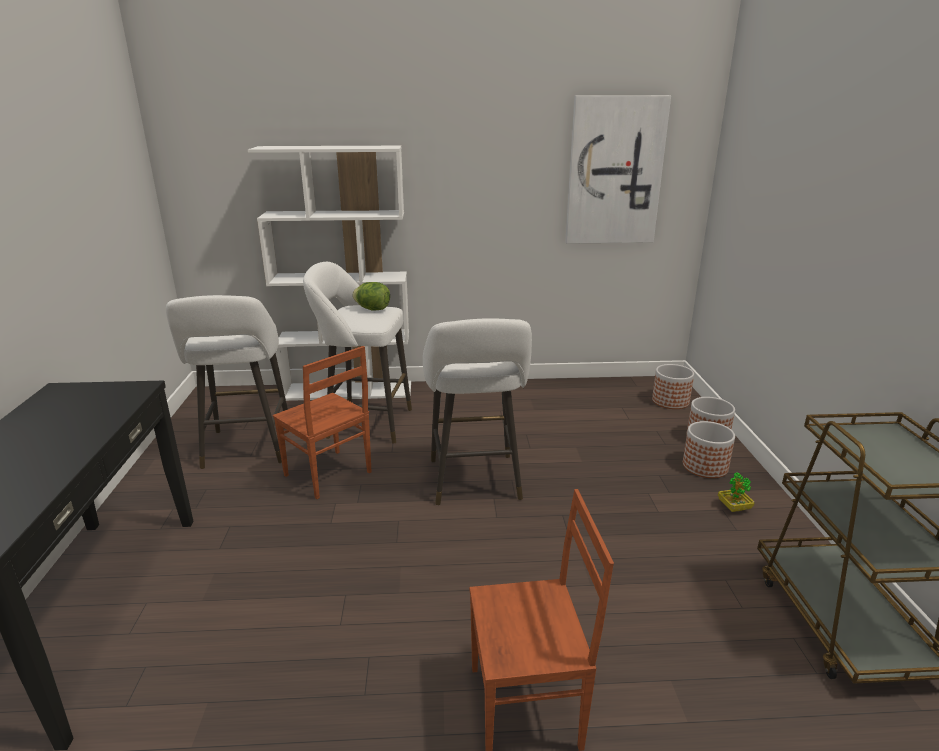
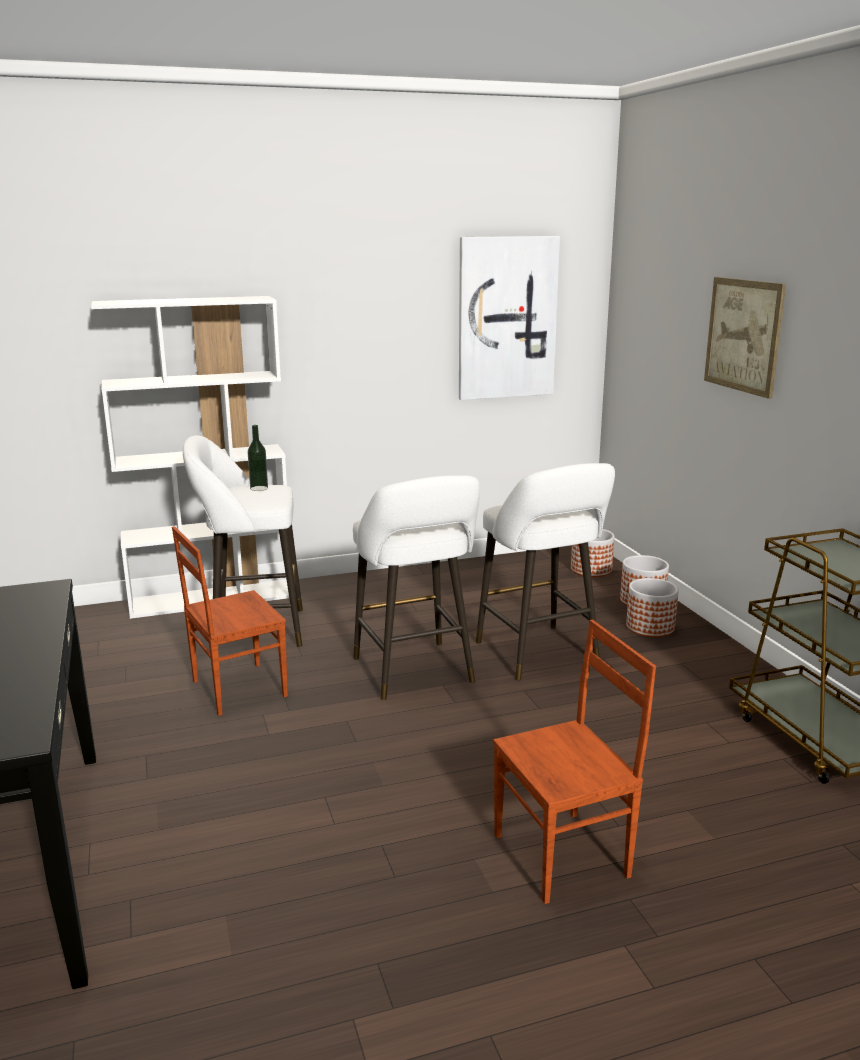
camera: 15 degrees left, 5 degrees down
(247, 449) = (117, 676): white stool -> white stool (540, 655)
(327, 475) = (237, 688): brown chair -> brown chair turned 120 degrees clockwise
(372, 309) = (259, 488): lettuce -> bottle
(733, 508) = (691, 660): potted plant -> none
(830, 197) = (743, 335): none -> picture

